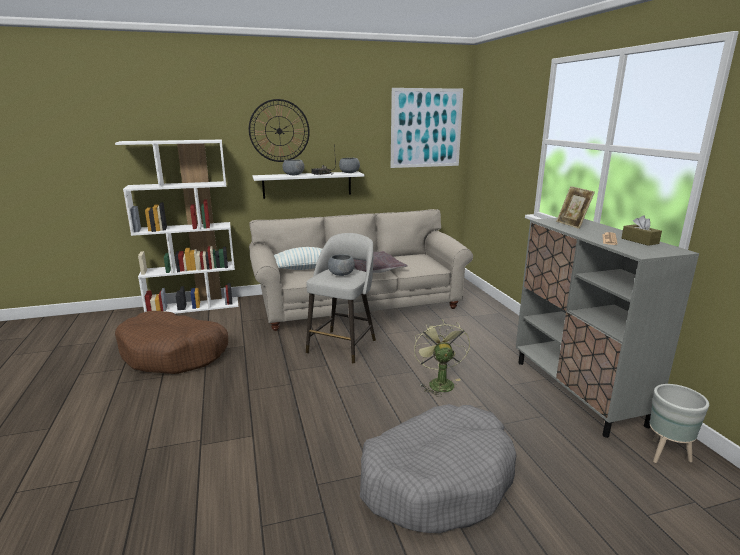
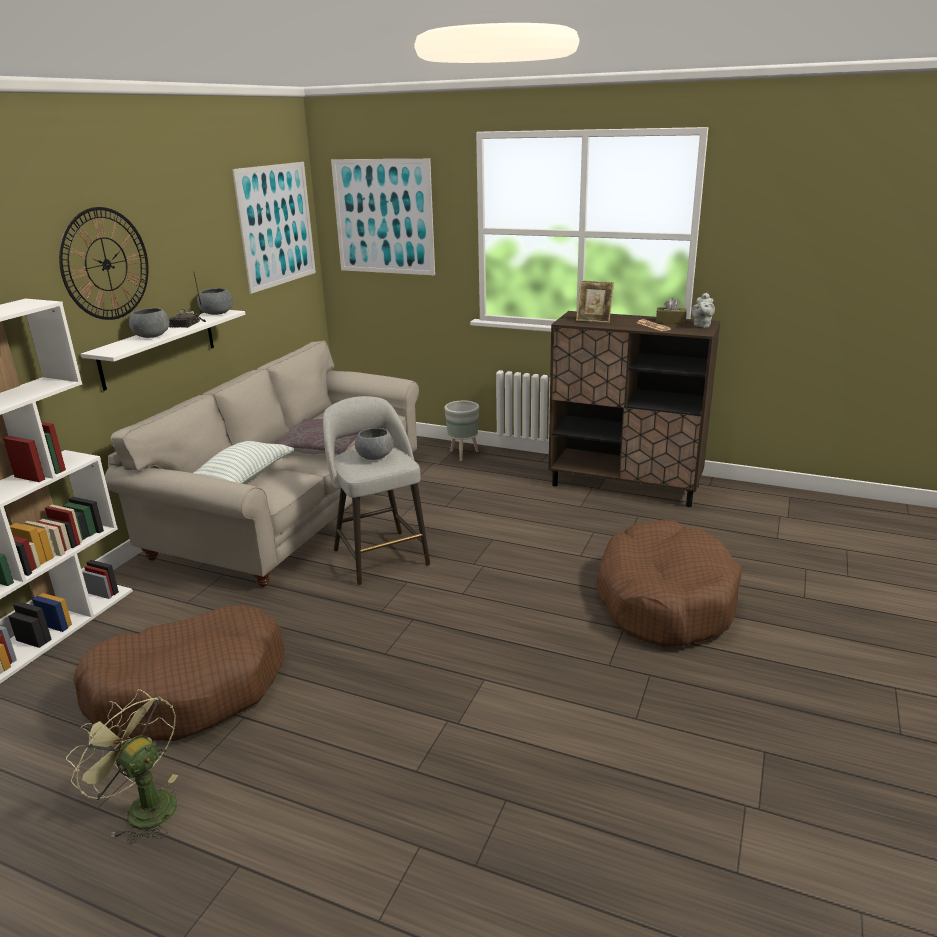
camera: 50 degrees left, 5 degrees up
(437, 479) = (664, 600): grey dog bed -> brown dog bed
(439, 382) = (531, 535): green fan -> green fan (143, 806)
(497, 129) = (383, 217): none -> picture
(577, 392) = (625, 486): grey cabinet -> brown cabinet
(662, 250) = (701, 325): none -> grey teapot
(666, 454) = (730, 497): grey planter -> grey planter (463, 454)

